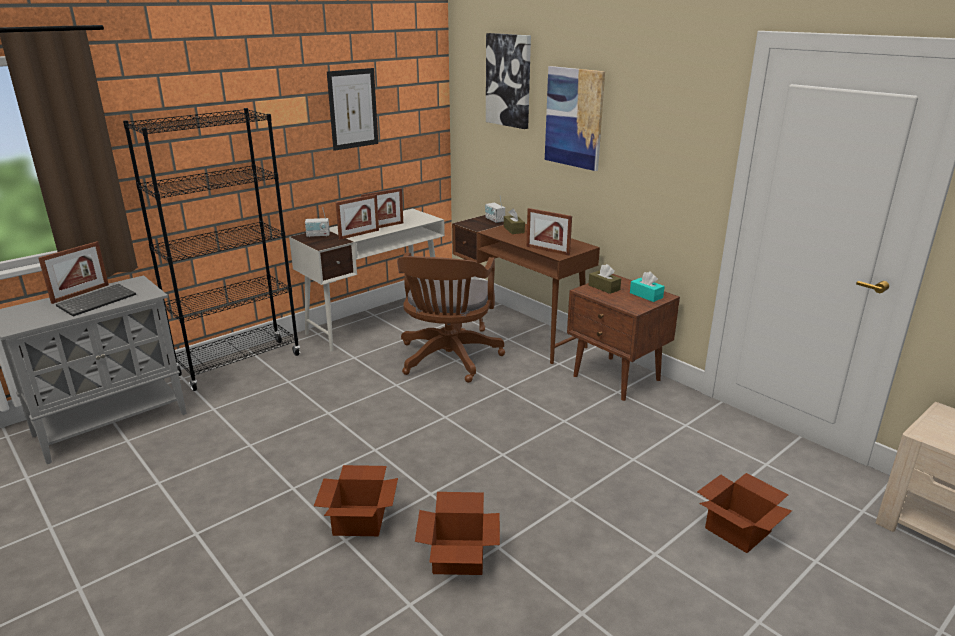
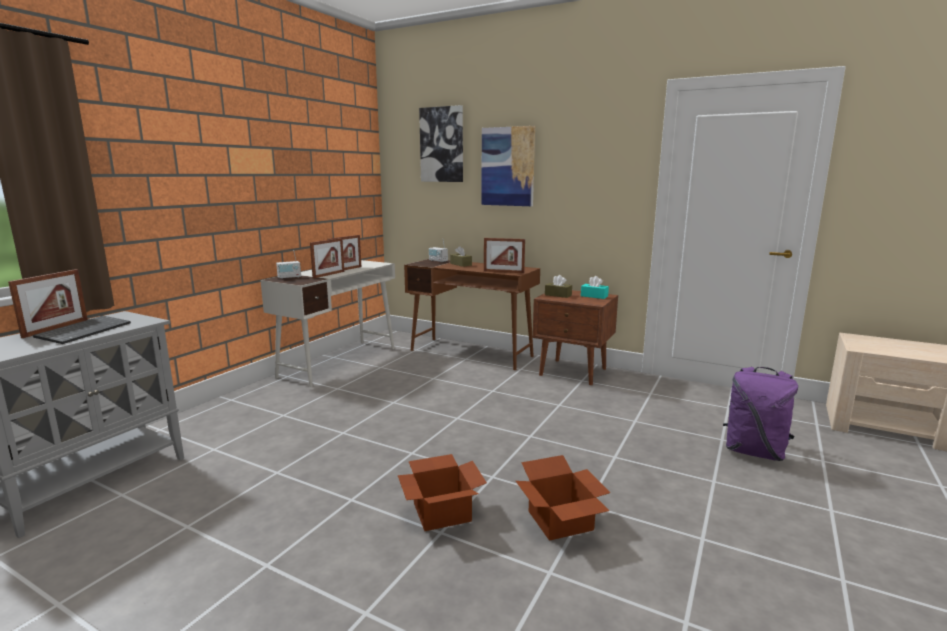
camera: 20 degrees left, 10 degrees down
(239, 364) = (220, 409): black bookcase -> none
(353, 109) = (310, 166): picture -> none
(448, 360) = (426, 379): brown office chair -> none
(739, 530) = (754, 452): cardboard box -> purple backpack

